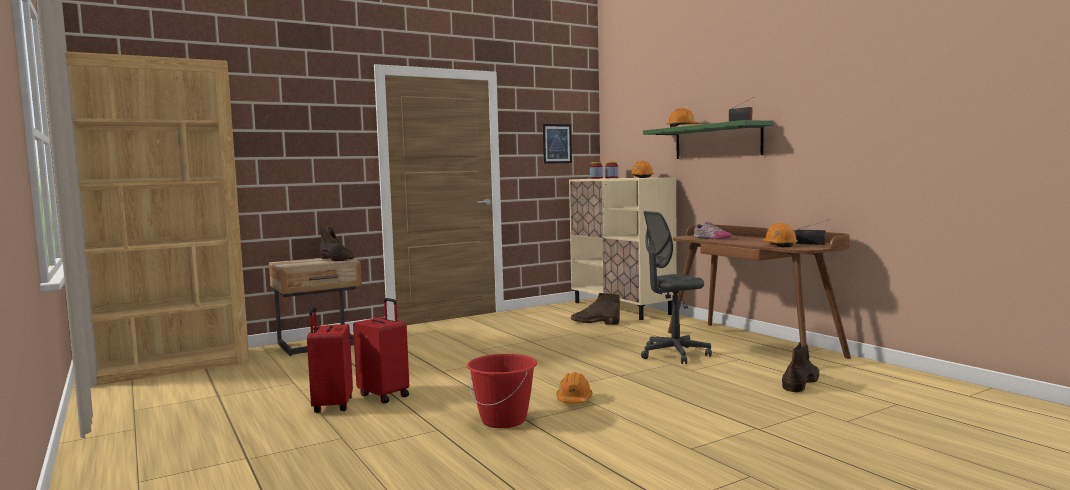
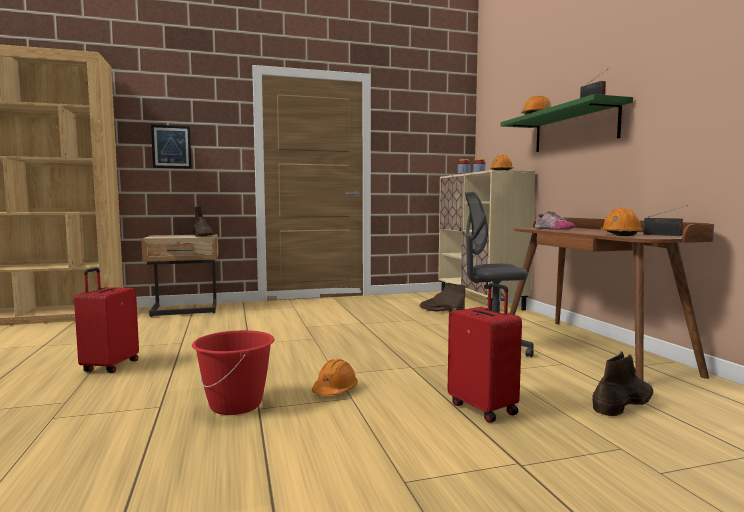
camera: 15 degrees right, 0 degrees up
(385, 395) = (168, 361): red suitcase -> red suitcase (484, 408)
(557, 143) = (430, 143): picture -> picture (171, 146)

